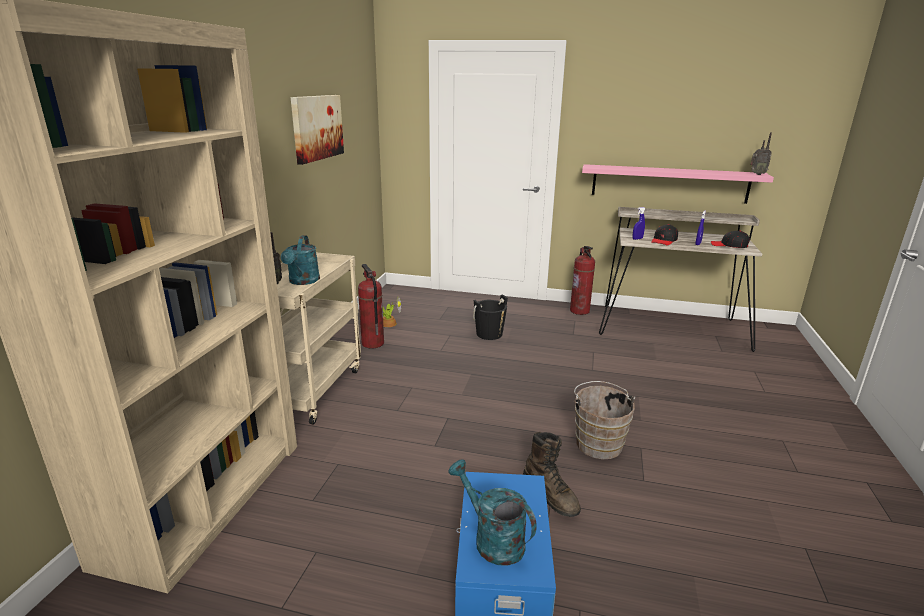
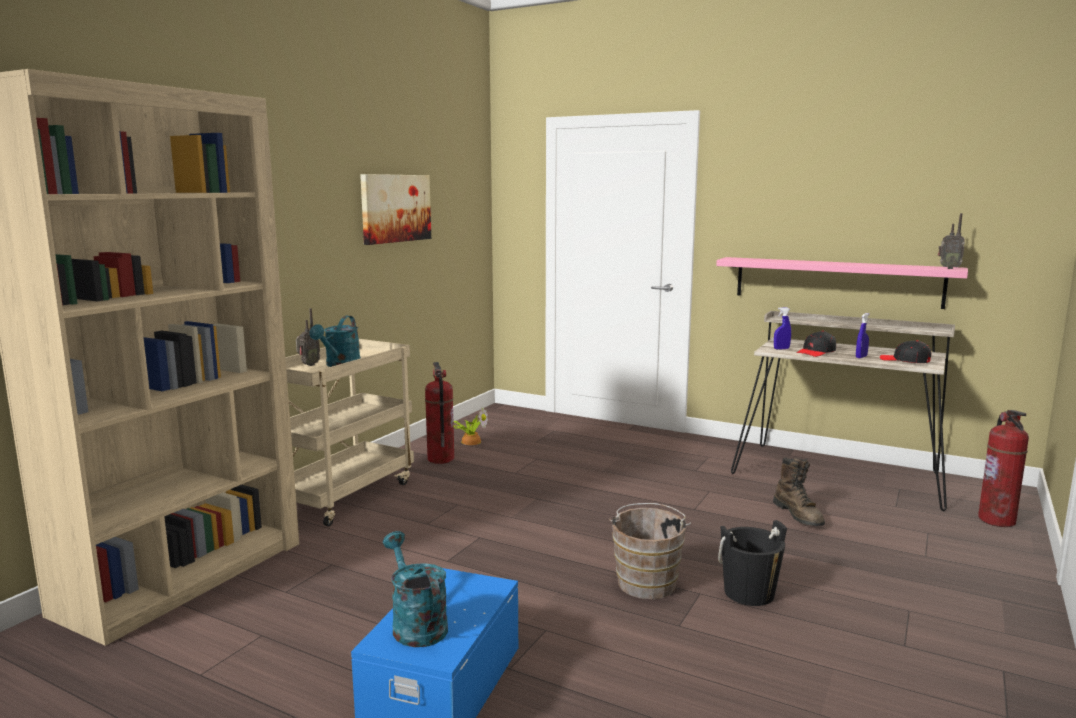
camera: 15 degrees right, 10 degrees down
(489, 334) = (586, 461): black bucket -> black bucket (749, 593)
(551, 494) = (552, 623): brown boot -> brown boot (798, 515)
(579, 311) = (722, 447): fire extinguisher -> fire extinguisher (996, 520)

